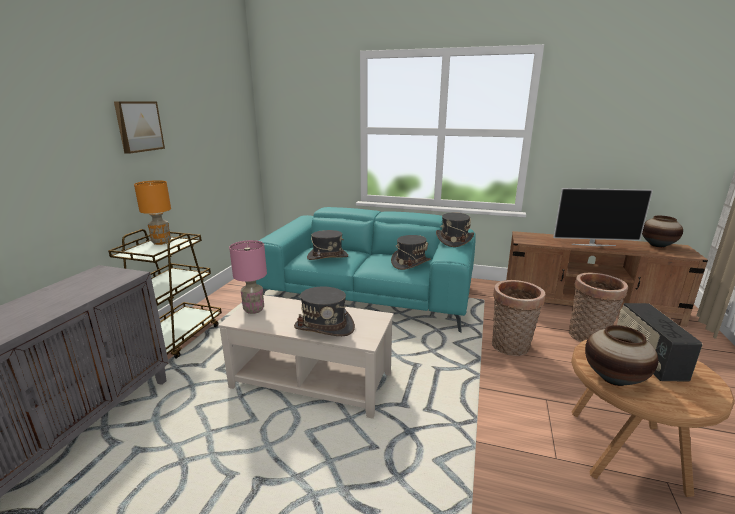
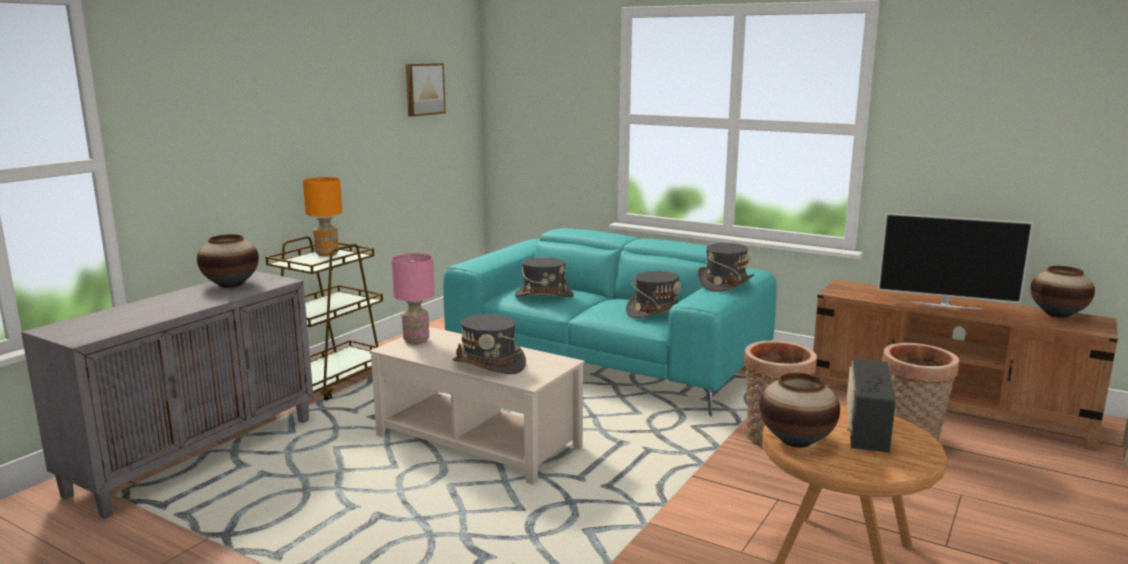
camera: 15 degrees right, 5 degrees down
(80, 283) = (230, 285): none -> vase
(138, 126) = (317, 111): picture -> picture (423, 89)

